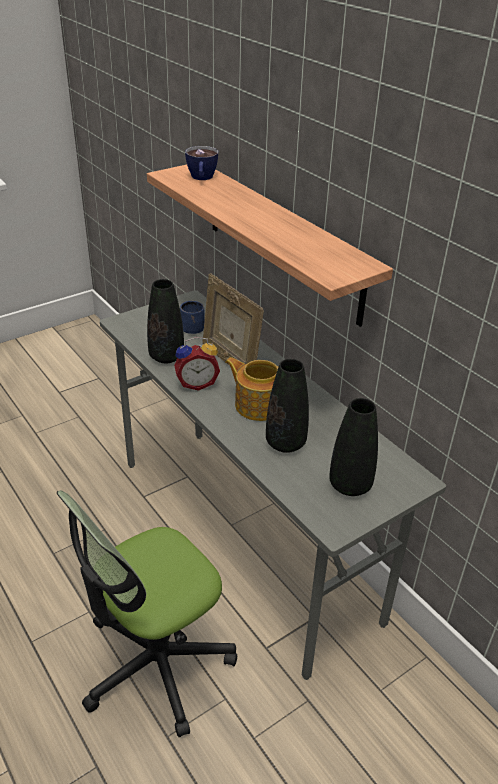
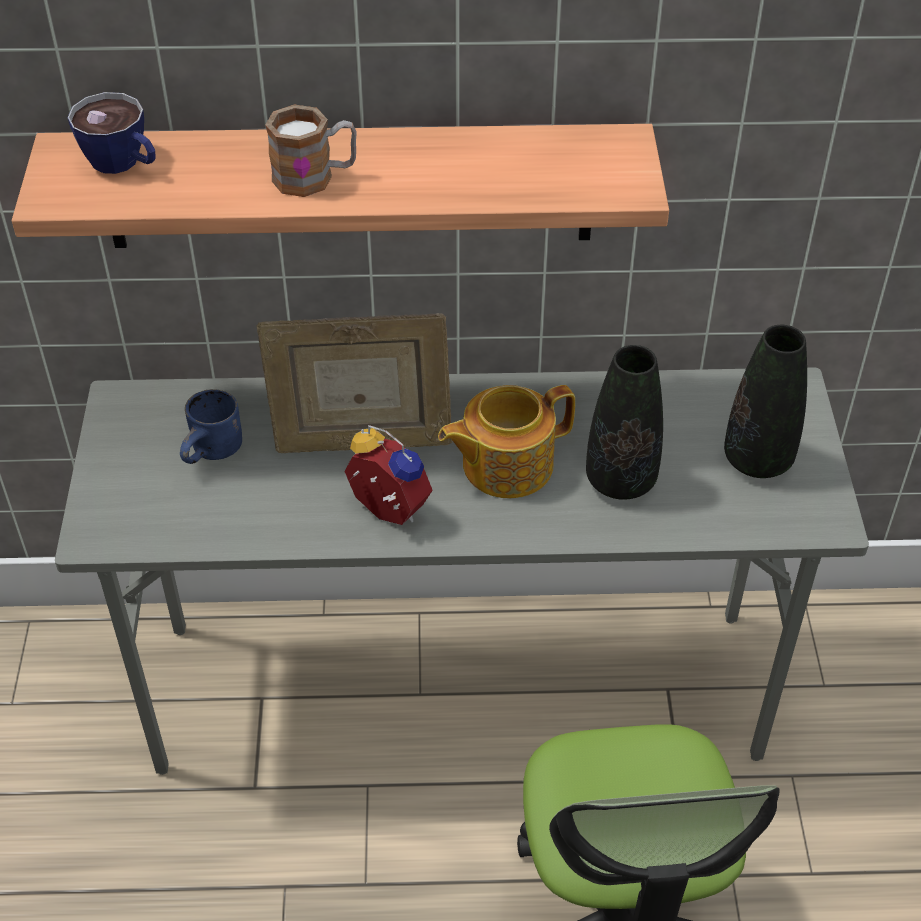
camera: 55 degrees left, 10 degrees up
(166, 356) = (272, 517): black vase -> none
(197, 383) = (385, 513): alarm clock -> alarm clock turned 75 degrees counterclockwise
(242, 211) = (315, 177): none -> mug

